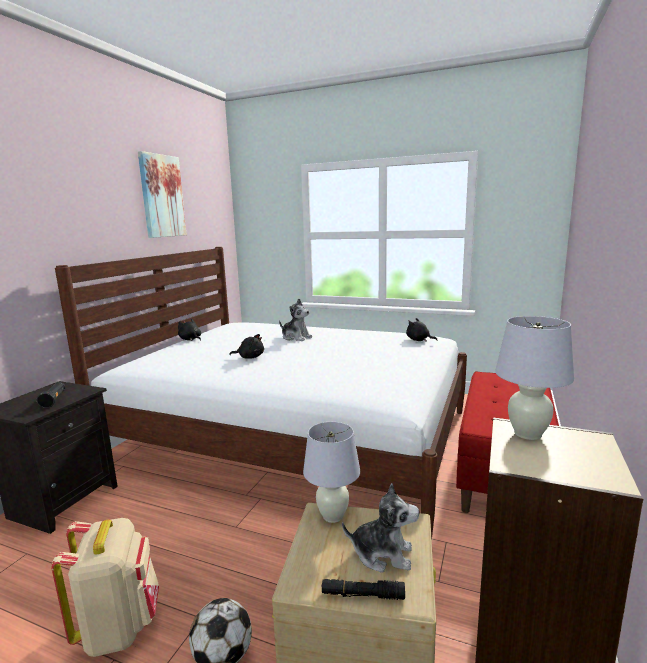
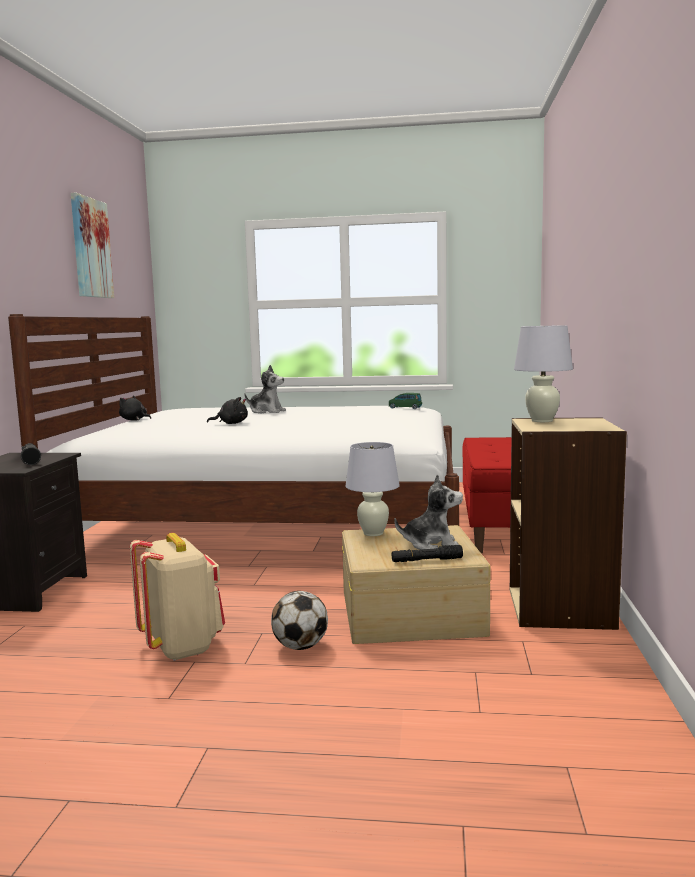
camera: 15 degrees left, 5 degrees down
(419, 340) = (405, 408): black plush toy -> green toy car

